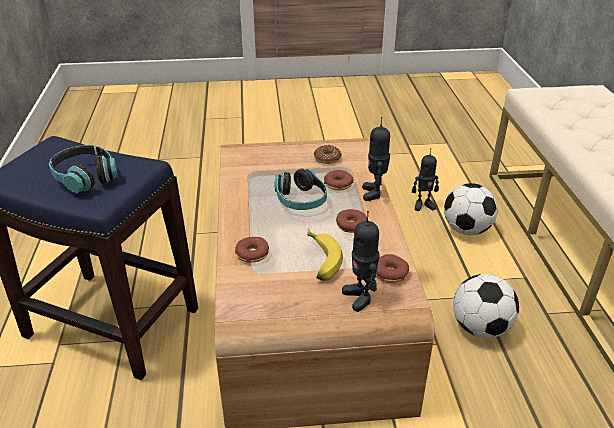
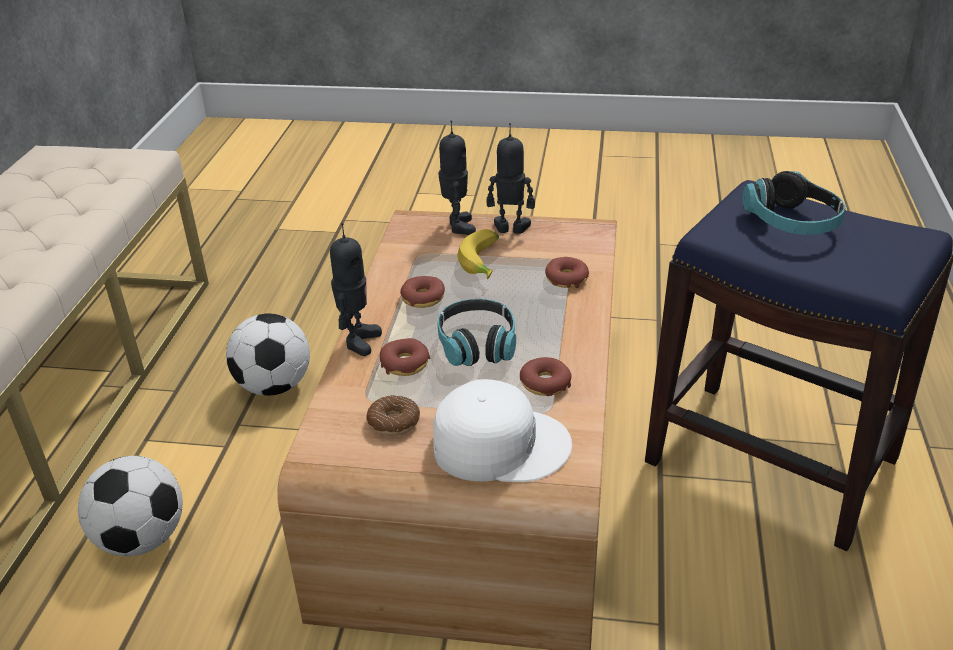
camera: 165 degrees left, 0 degrees up
(271, 156) = (499, 444): none -> white cap
(390, 273) = (411, 243): donut -> donut (545, 383)
(423, 205) = (165, 617): toy robot -> toy robot (511, 229)

